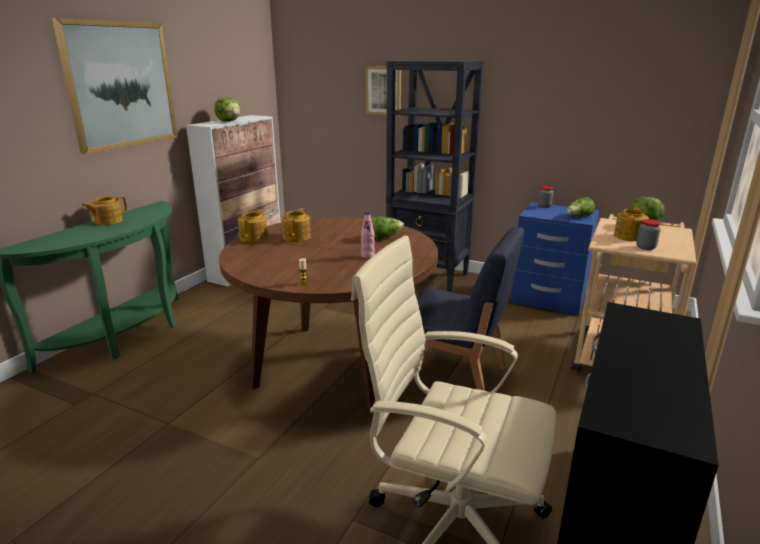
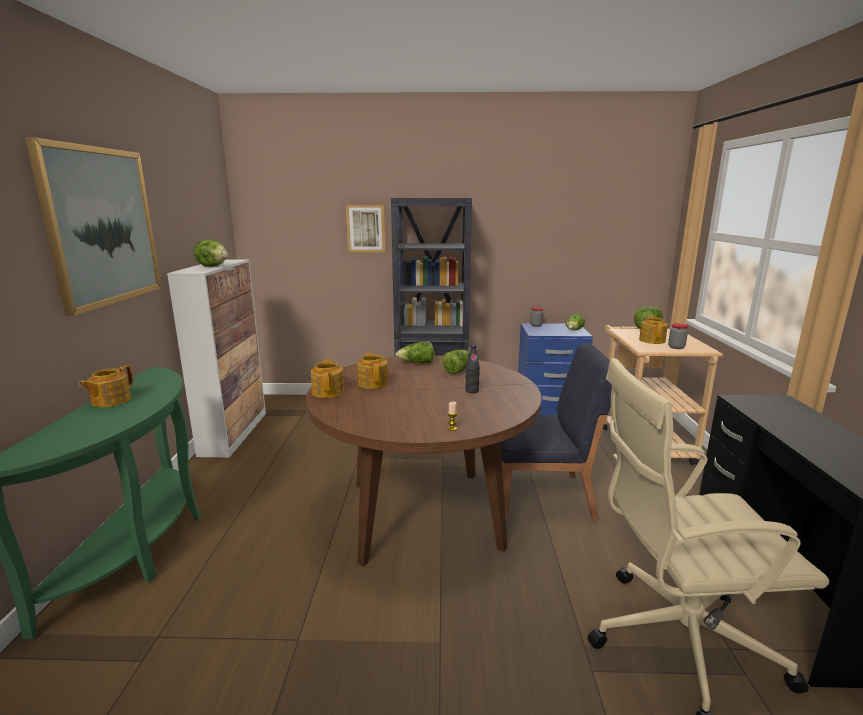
camera: 25 degrees left, 5 degrees down
(357, 226) = (417, 363): none -> lettuce
(367, 256) = (472, 391): pink bottle -> black bottle

